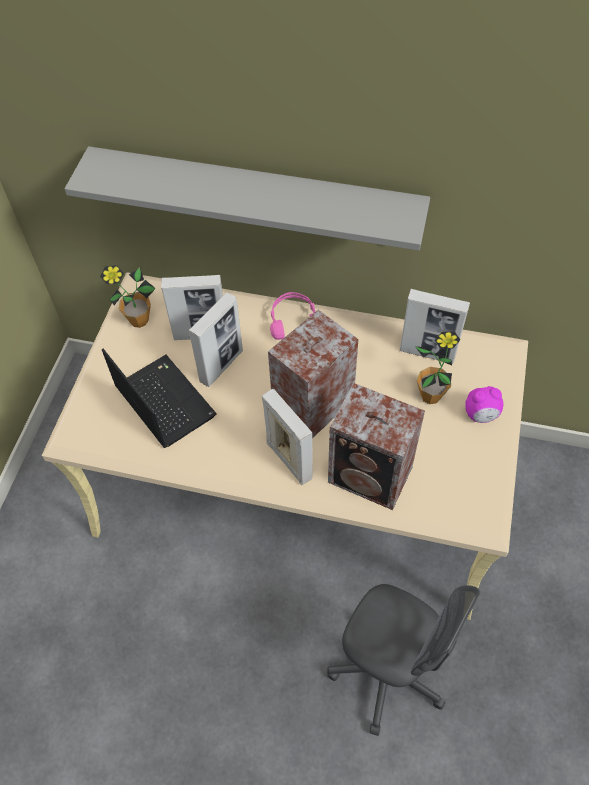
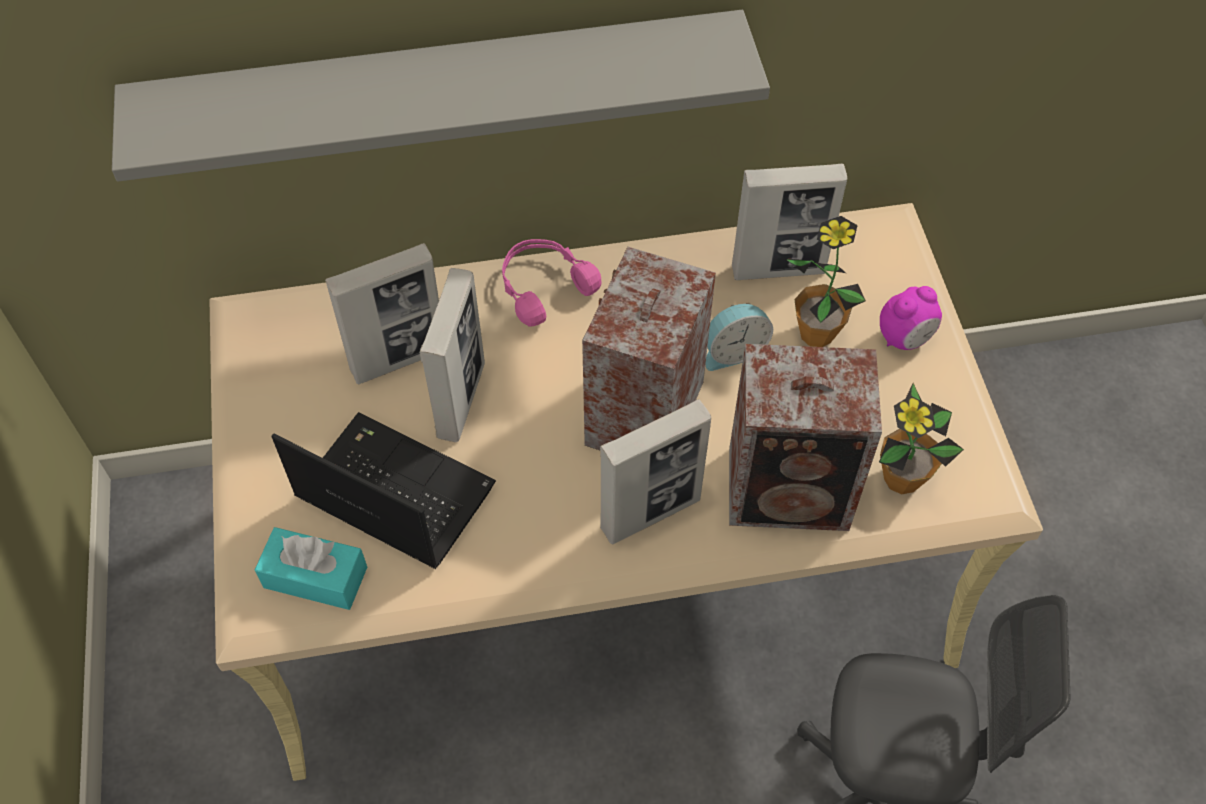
camera: 25 degrees left, 0 degrees up
(106, 430) = (315, 577): none -> turquoise tissue box
(139, 320) = (278, 372): potted plant -> potted plant (901, 479)
(289, 460) = (651, 513): picture frame -> picture frame turned 120 degrees clockwise
(379, 389) = (733, 350): none -> alarm clock

